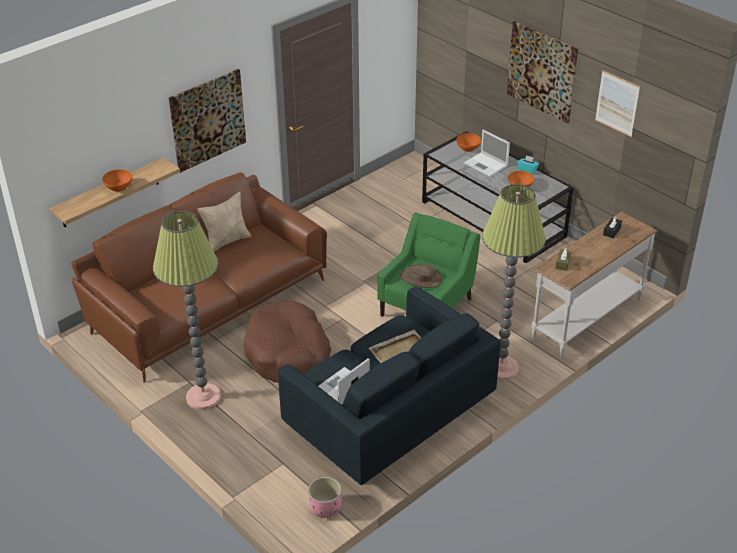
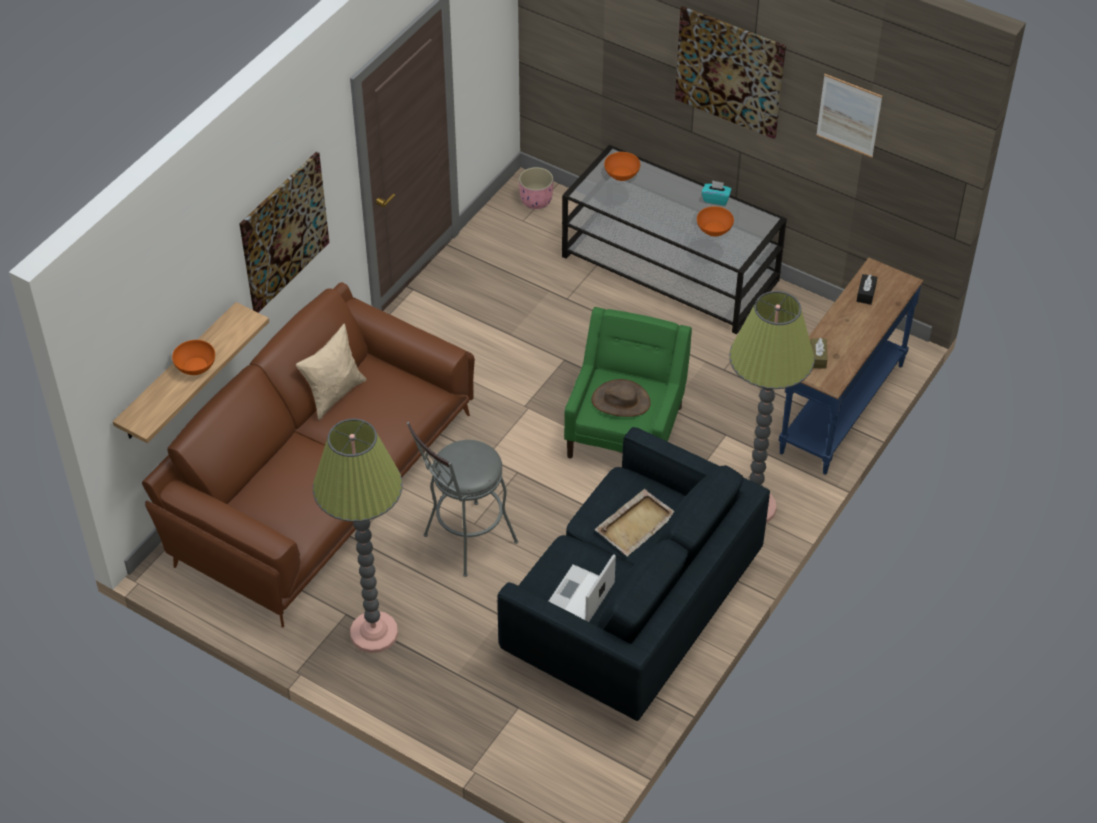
camera: 15 degrees left, 10 degrees up
(288, 354) = (464, 542): brown dog bed -> grey stool
(325, 509) = (596, 759): pink planter -> pink planter (536, 201)
(486, 165) = (656, 200): laptop -> none
(585, 318) = (840, 408): white console table -> blue console table

